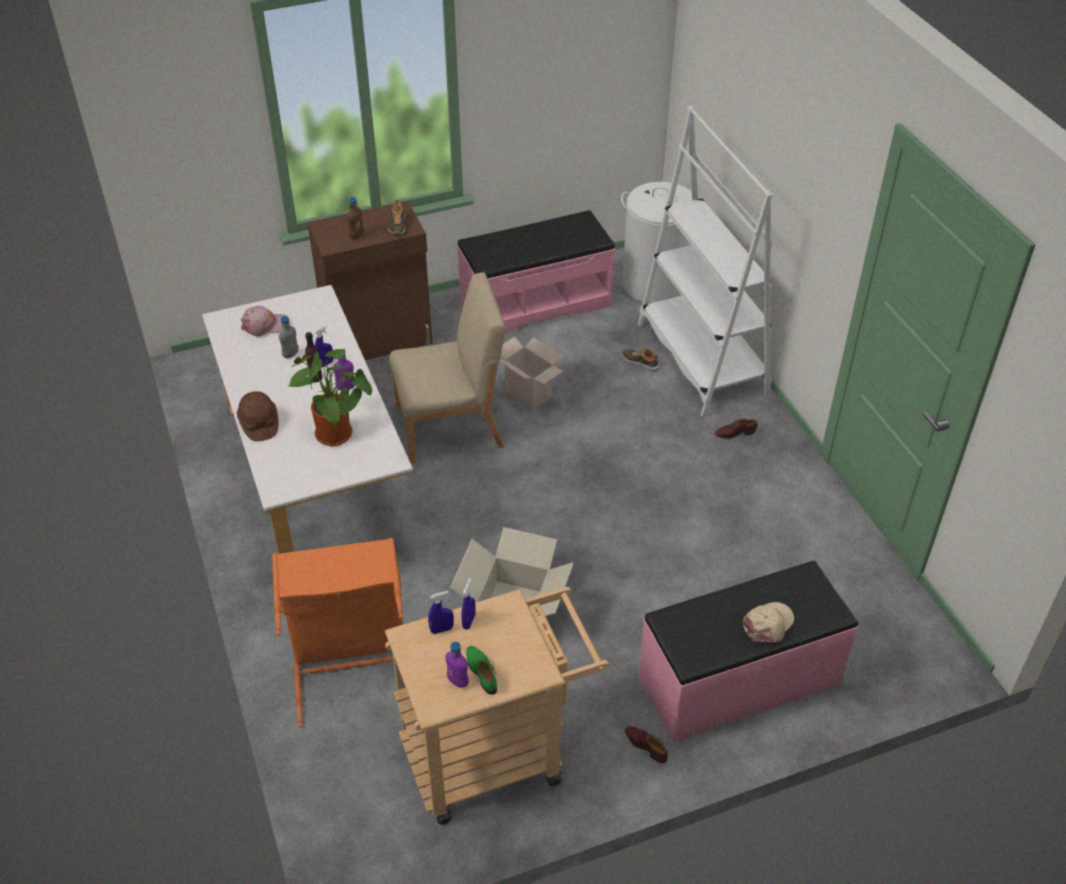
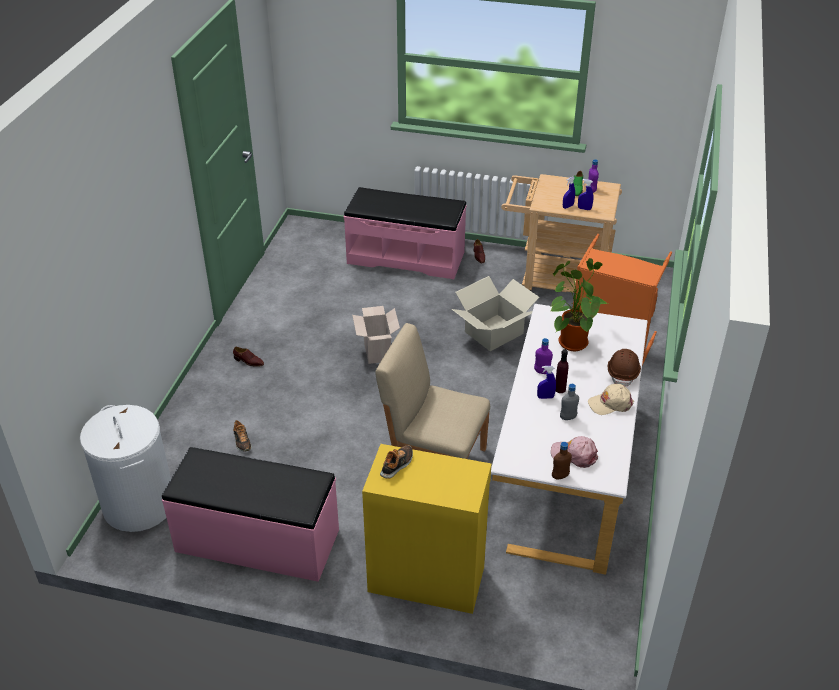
camera: 145 degrees left, 5 degrees down
(356, 235) = (443, 471): brown bottle -> brown bottle (560, 476)
(379, 340) = (426, 577): brown cabinet -> yellow cabinet
(530, 394) = (350, 458): cardboard box -> cardboard box (376, 351)
(701, 359) = (197, 420): white bookcase -> none
(768, 624) = (401, 200): beige cap -> beige cap (610, 404)

